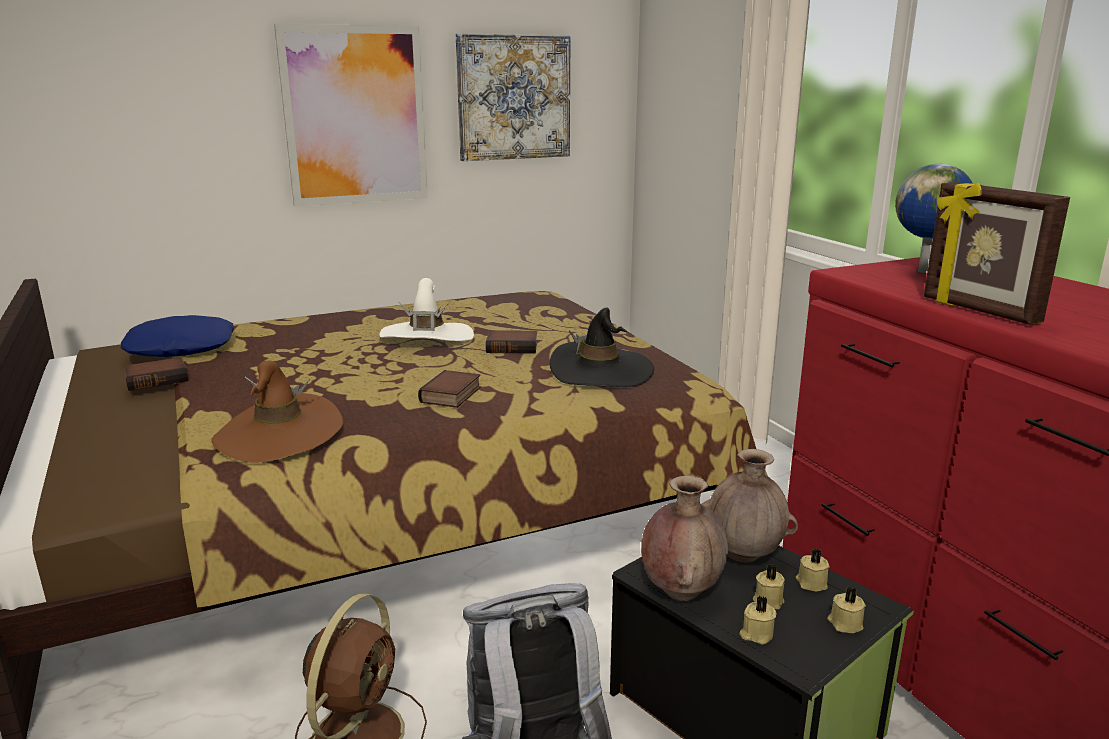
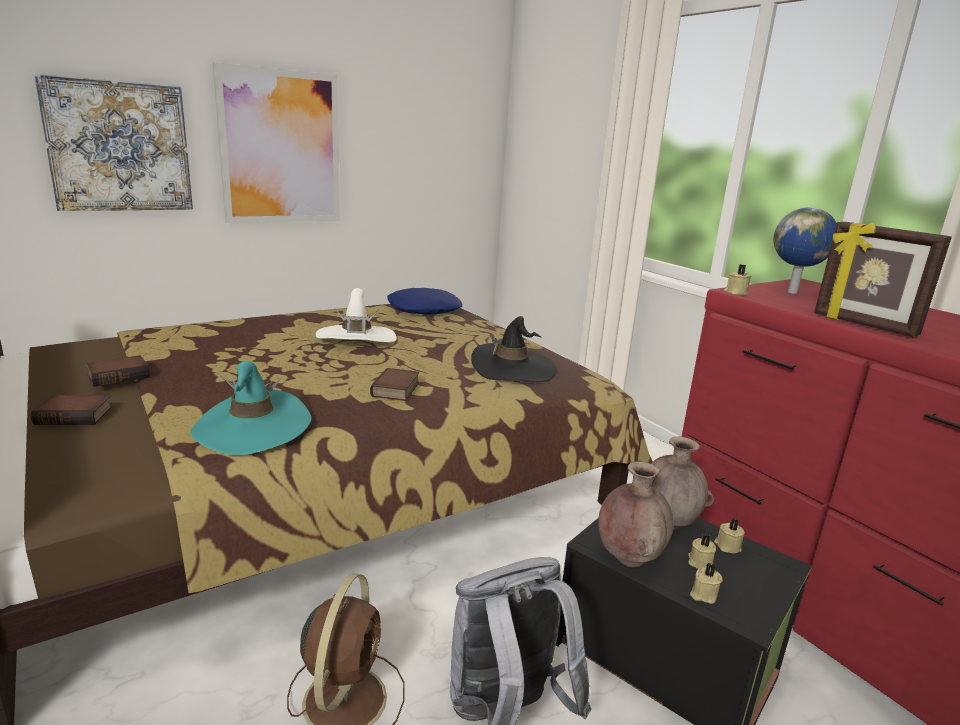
camera: 10 degrees left, 0 degrees up
(181, 348) = (134, 346): blue pillow -> blue pillow (424, 309)
(279, 435) = (252, 428): brown hat -> turquoise hat
(513, 347) = (432, 347): book -> book (76, 415)
(514, 97) = (411, 141): picture -> picture (119, 147)
(844, 624) = (766, 581): beige candle -> beige candle (735, 292)

